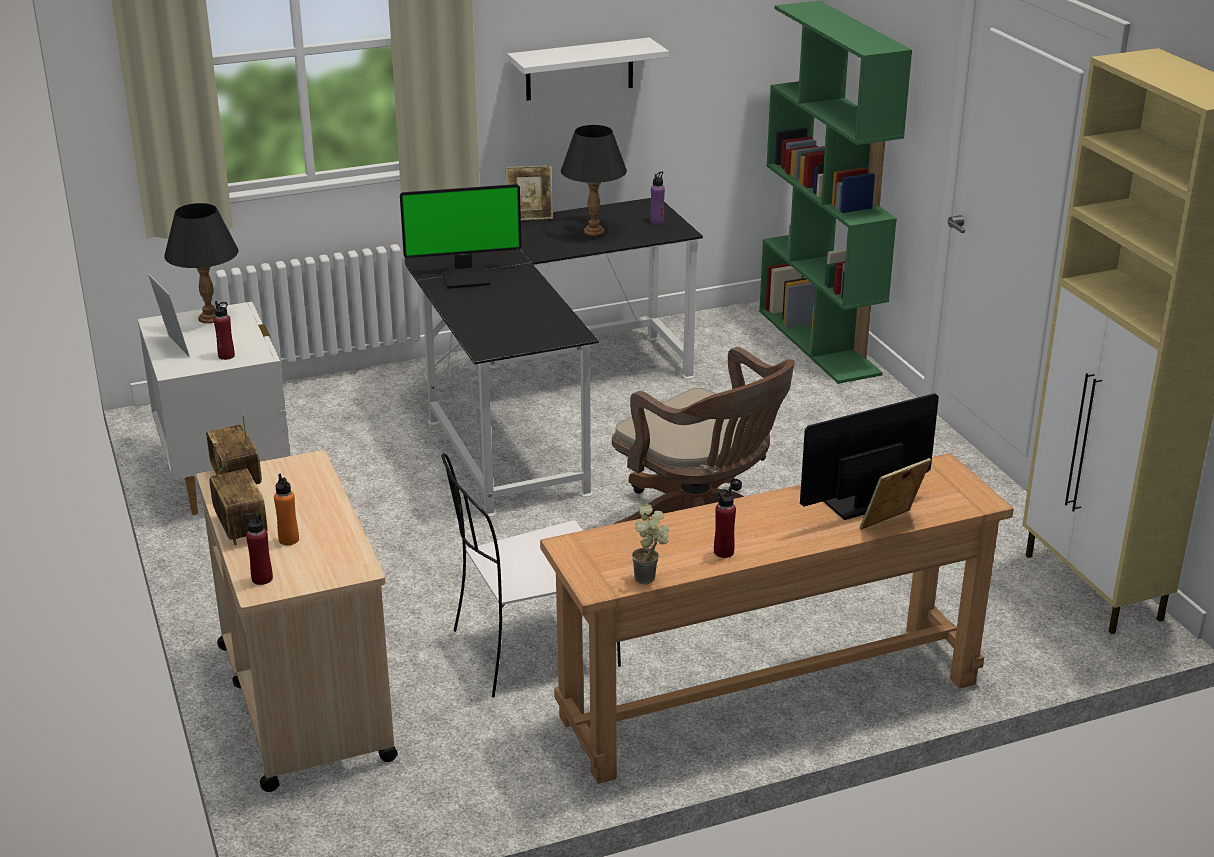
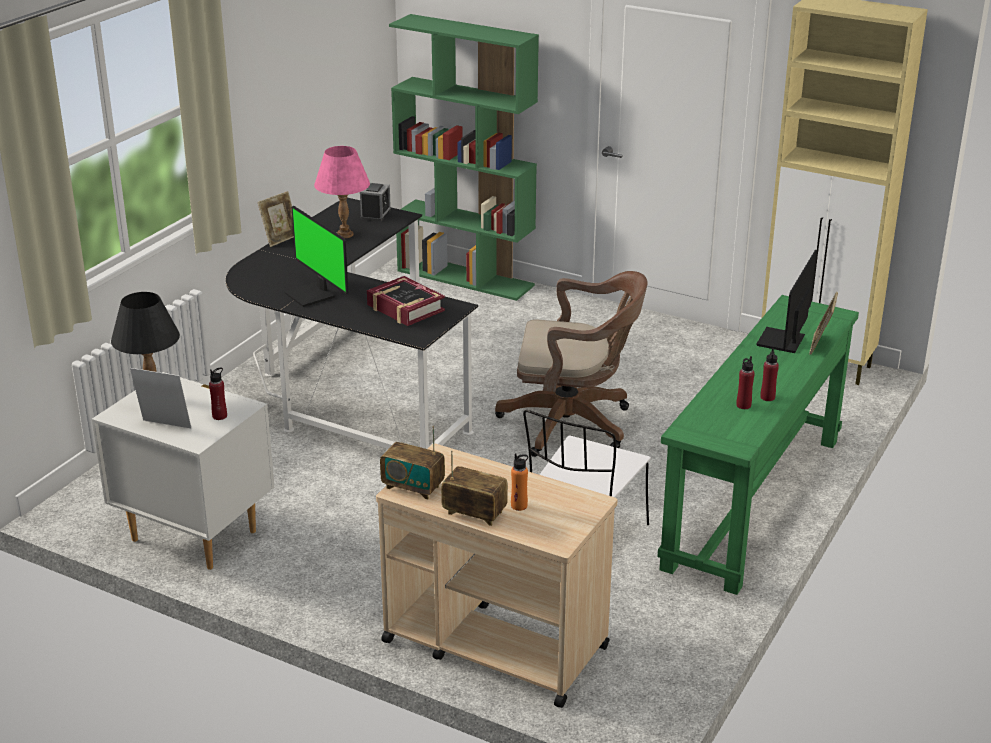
camera: 40 degrees left, 0 degrees up
(262, 579) = (547, 536): red bottle -> red bottle (743, 405)
(466, 277) = (312, 295): monitor -> monitor turned 105 degrees clockwise
(524, 318) = (405, 308): none -> book
(579, 69) = (279, 107): white shelf -> none
(593, 231) = (344, 234): black table lamp -> pink table lamp
(651, 579) = (758, 429): potted plant -> none
(657, 221) = (375, 214): purple bottle -> alarm clock
(769, 699) = (753, 501): brown console table -> green console table

